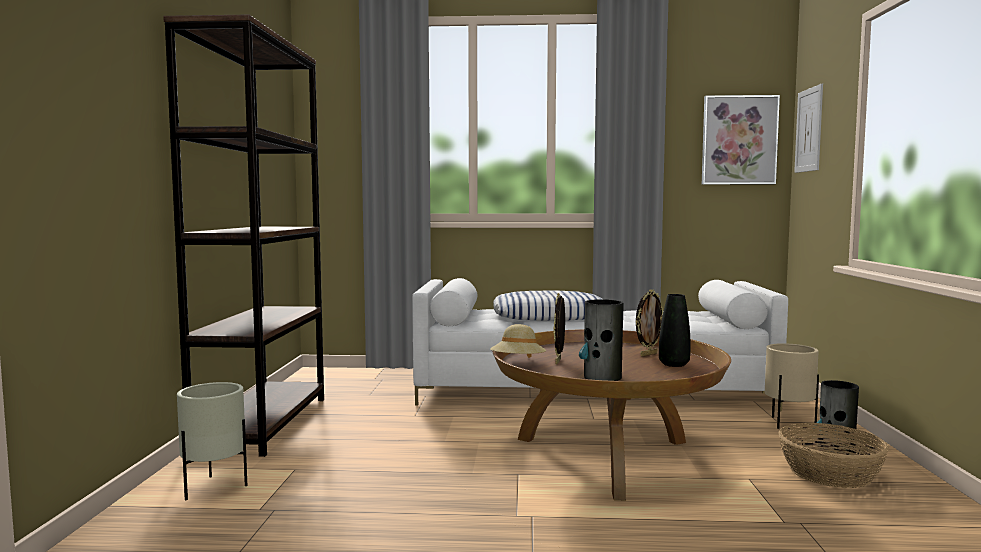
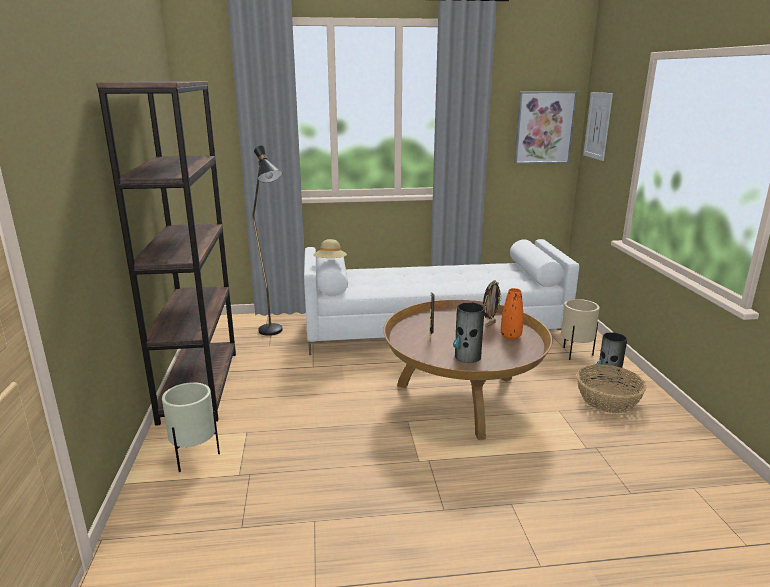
camera: 10 degrees left, 15 degrees up
(382, 385) = (274, 333): none -> black floor lamp
(518, 363) = (403, 343): beige hat -> beige hat (330, 262)
(549, 316) = (404, 278): pillow -> none
(674, 364) = (510, 336): black vase -> orange vase

